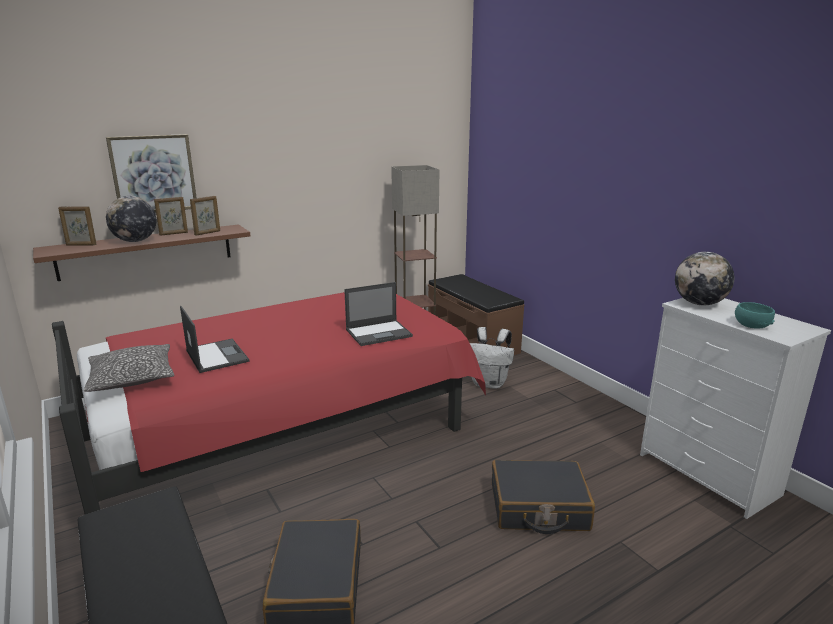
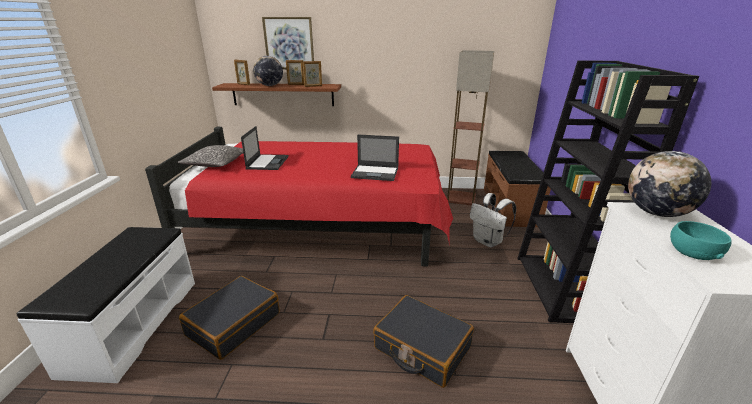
camera: 35 degrees right, 5 degrees up
(587, 405) = (559, 288): none -> black bookcase

